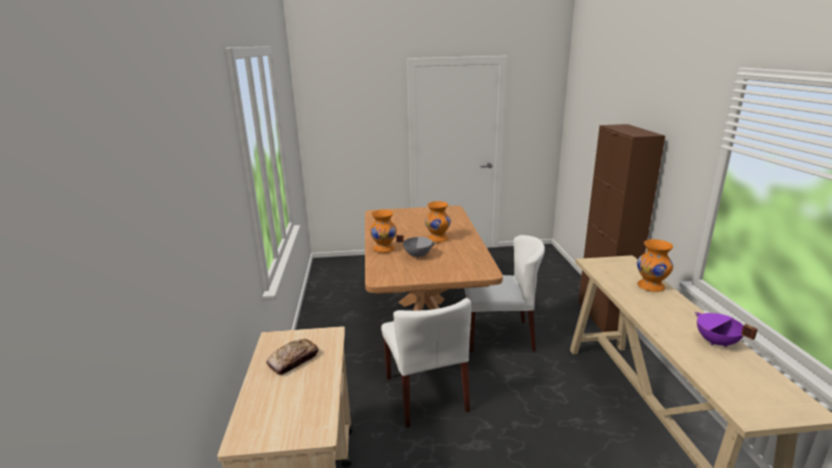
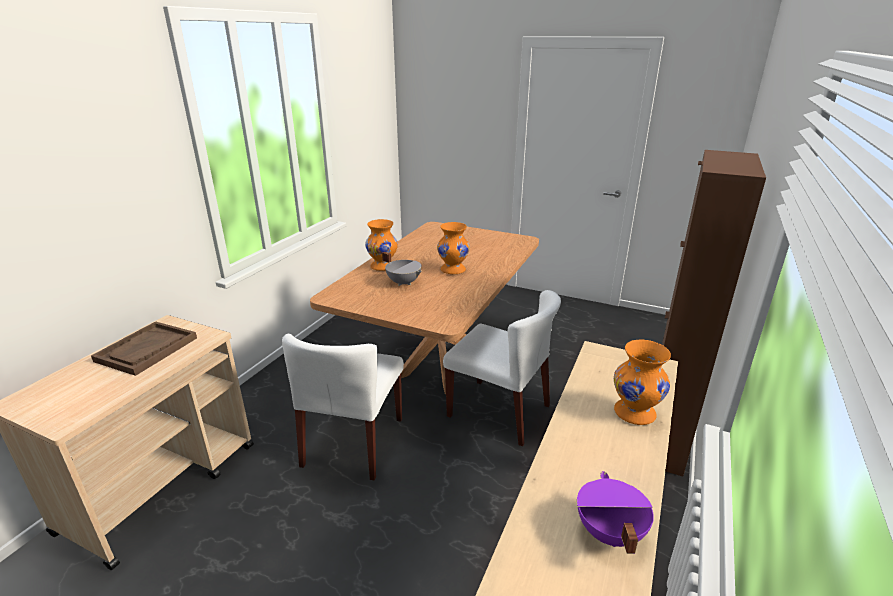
camera: 30 degrees right, 5 degrees up
(293, 360) = (147, 349): bread -> brown tray

